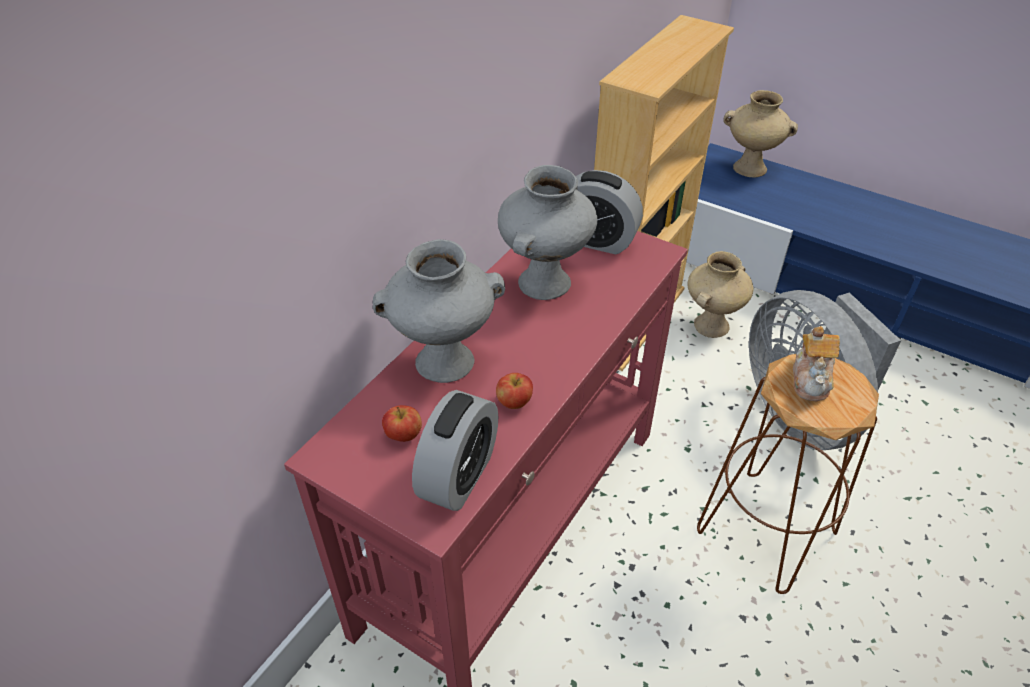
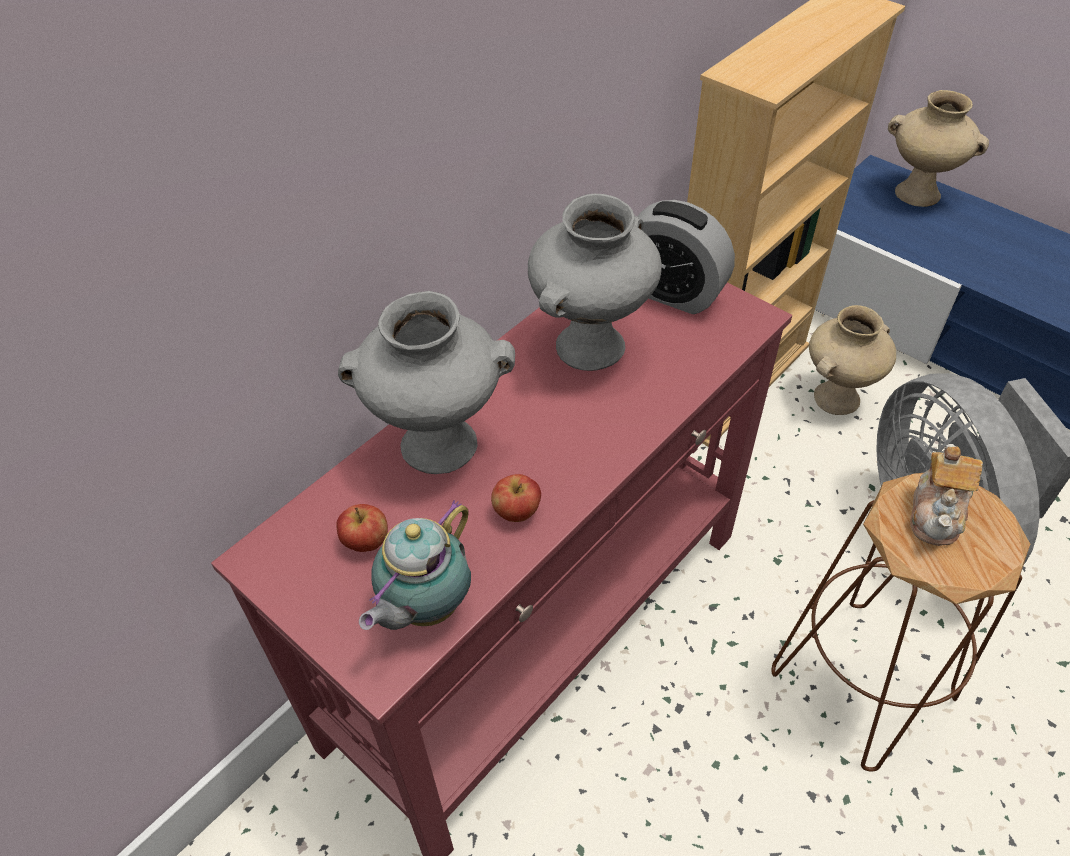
camera: 10 degrees right, 5 degrees up
(459, 476) = (424, 608): alarm clock -> teapot

